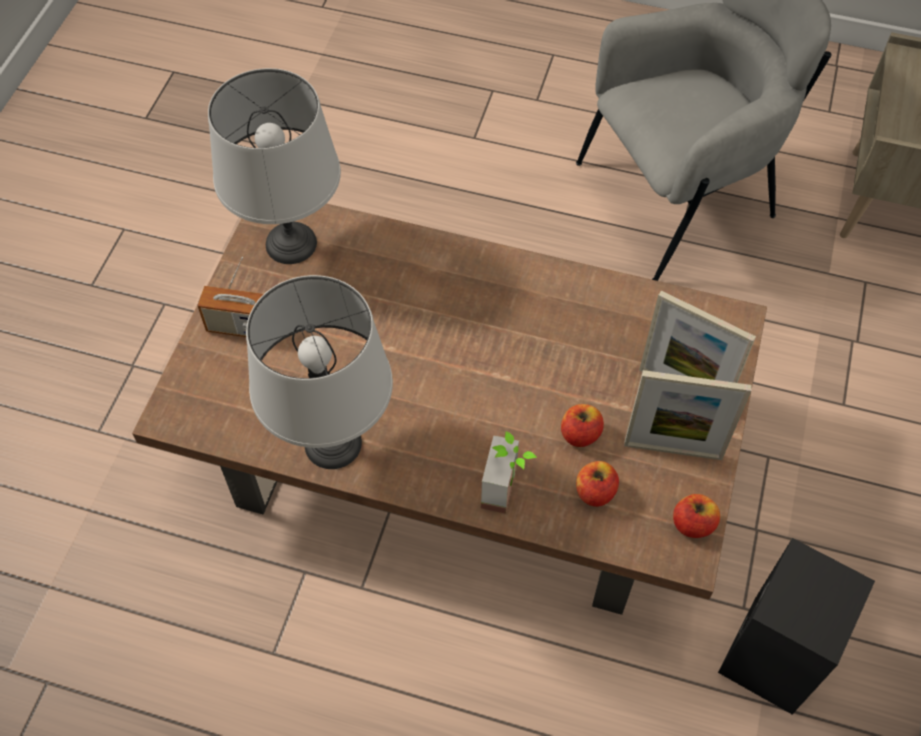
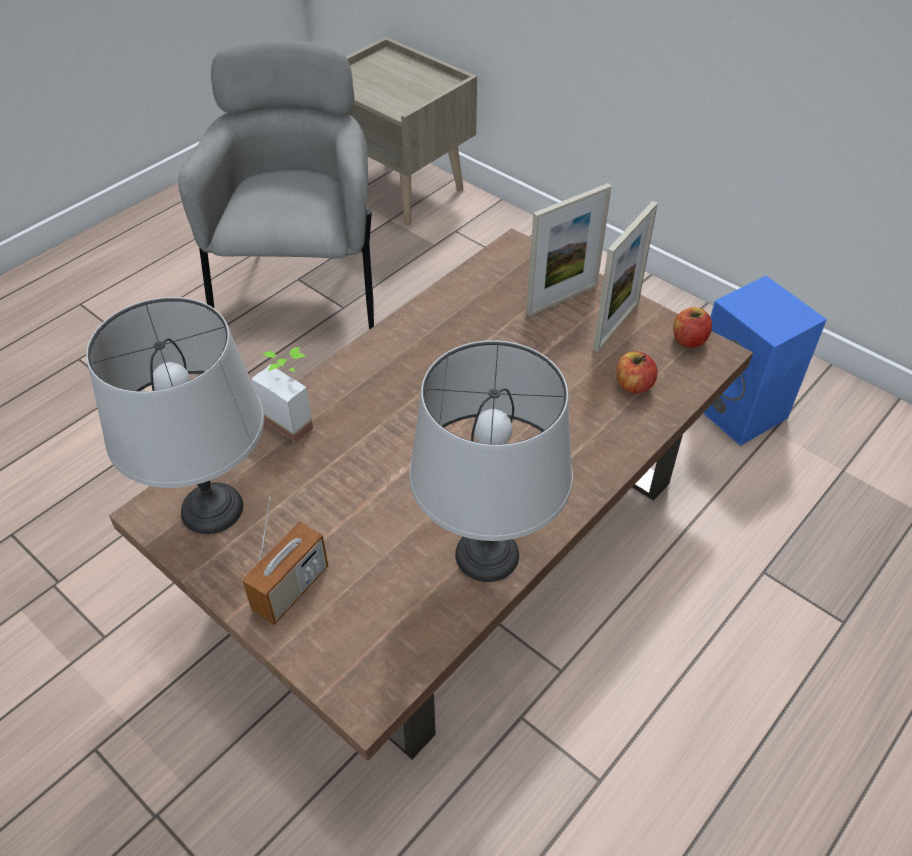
camera: 65 degrees left, 10 degrees down
(509, 490) = (606, 439): potted plant -> potted plant (294, 417)
(580, 434) = (572, 373): apple -> none
(773, 659) = (740, 409): black speaker -> blue speaker

